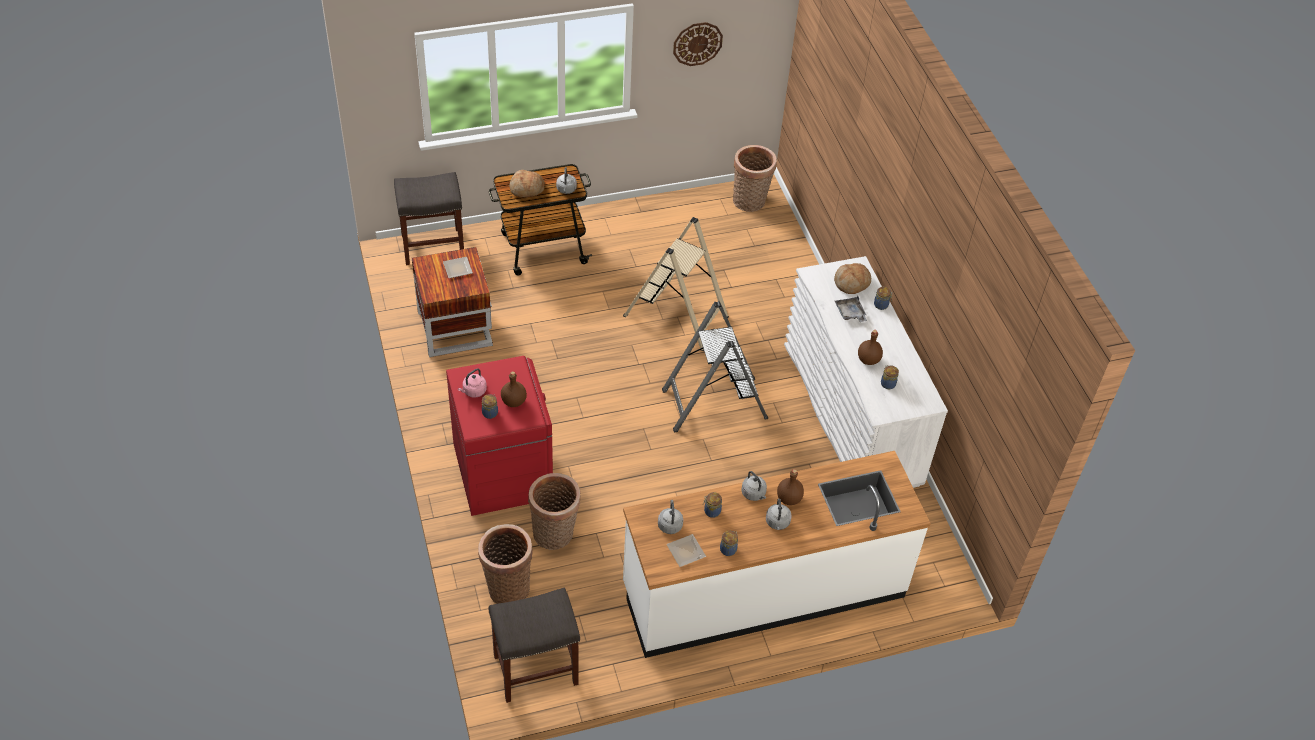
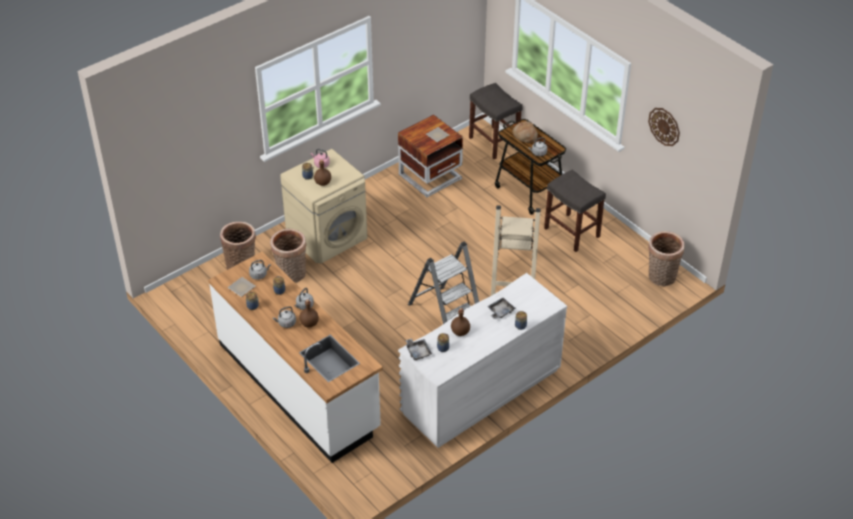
camera: 70 degrees right, 5 degrees down
(503, 469) = (329, 236): red washing machine -> beige washing machine
(536, 668) = (190, 299): grey stool -> grey stool (572, 232)
(852, 283) = (532, 305): bread -> none
(884, 409) = (418, 352): none -> grey tray

